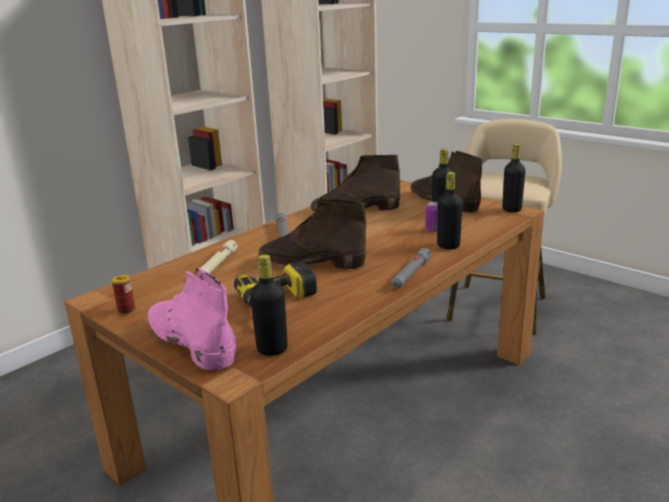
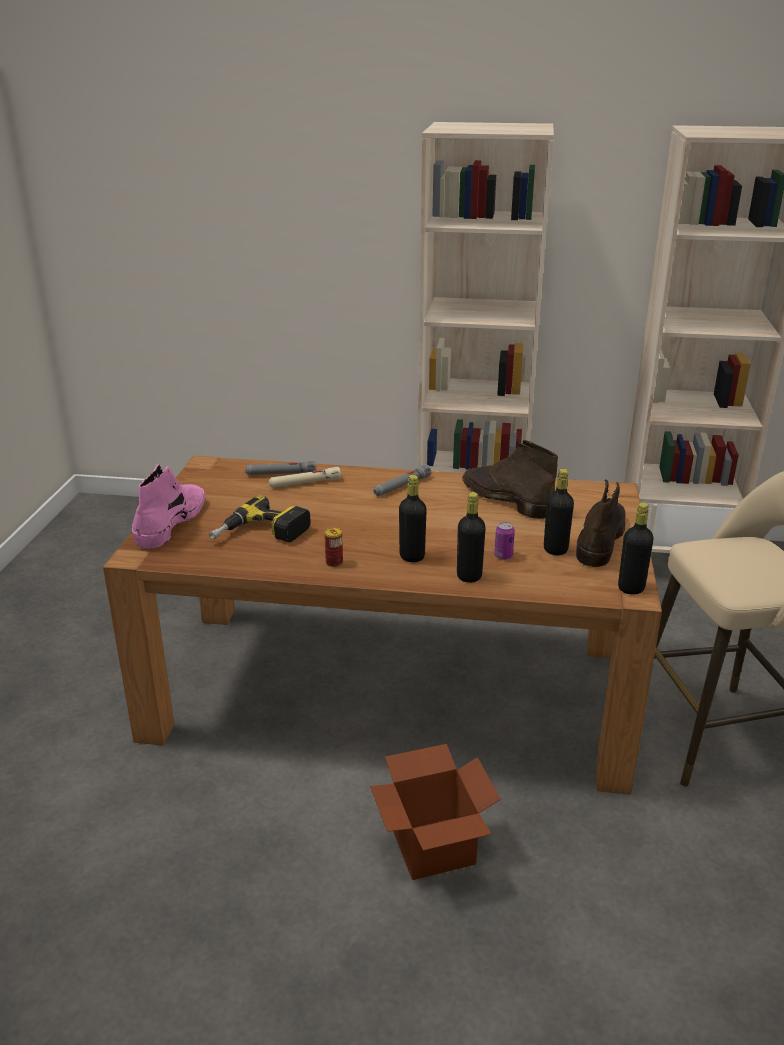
camera: 55 degrees right, 5 degrees up
(126, 310) = (198, 481): can -> can (334, 563)
(272, 349) = (184, 556): black bottle -> black bottle (412, 556)
(310, 262) = (352, 519): brown boot -> none
(411, 274) = (376, 575): grey flashlight -> grey flashlight (281, 474)
(531, 454) = (434, 847): none -> cardboard box

